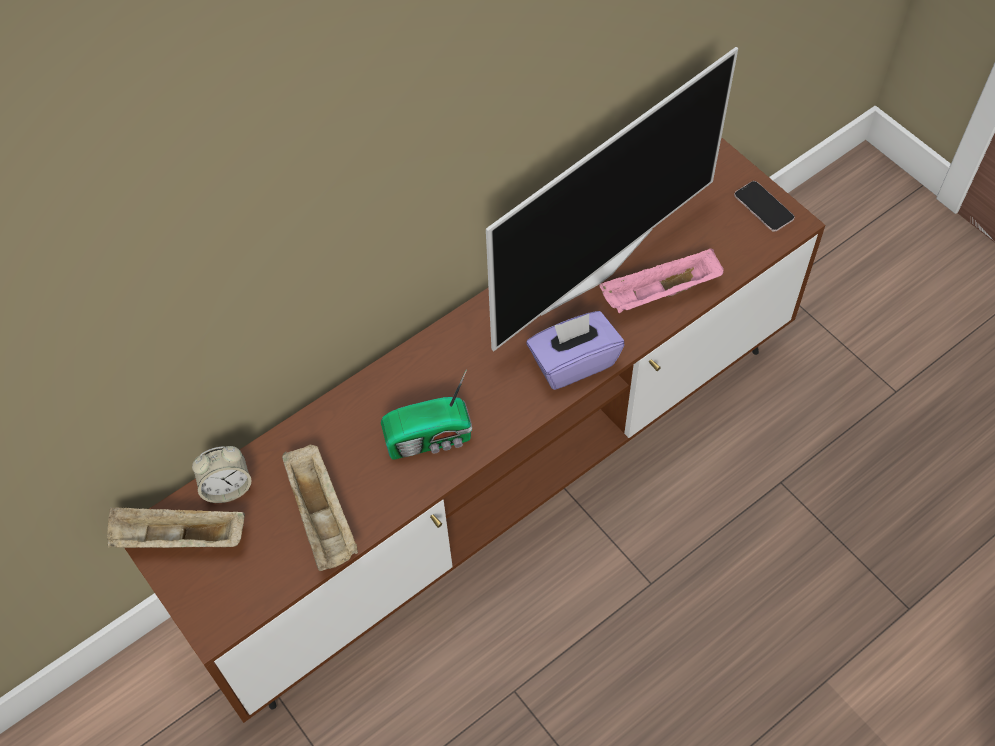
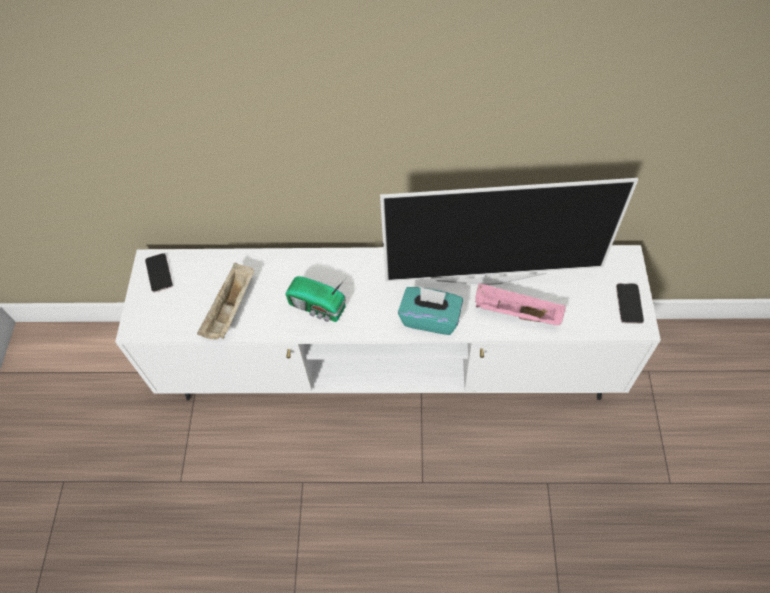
camera: 40 degrees right, 0 degrees up
(178, 539) = (159, 273): beige tray -> phone
(227, 488) = (202, 263): alarm clock -> none
(500, 483) = (389, 369): brown tv stand -> white tv stand
(573, 362) = (430, 318): purple tissue box -> turquoise tissue box

